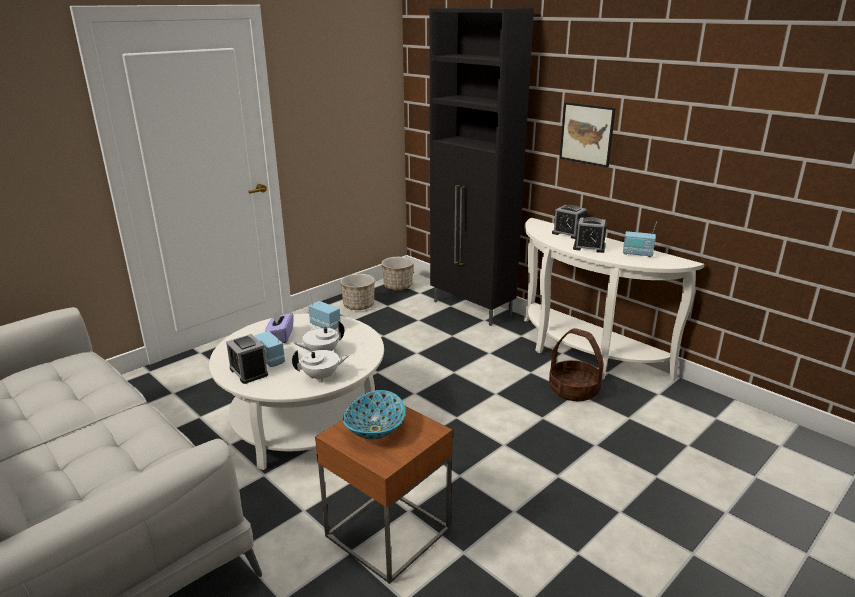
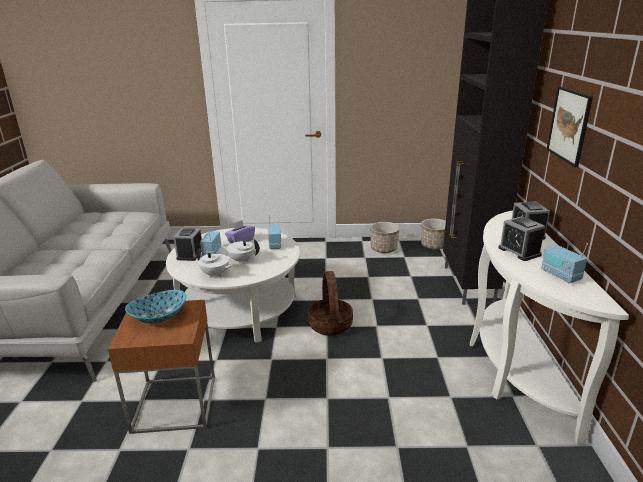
camera: 45 degrees right, 0 degrees up
(573, 390) = (452, 391): basket -> basket (330, 325)

